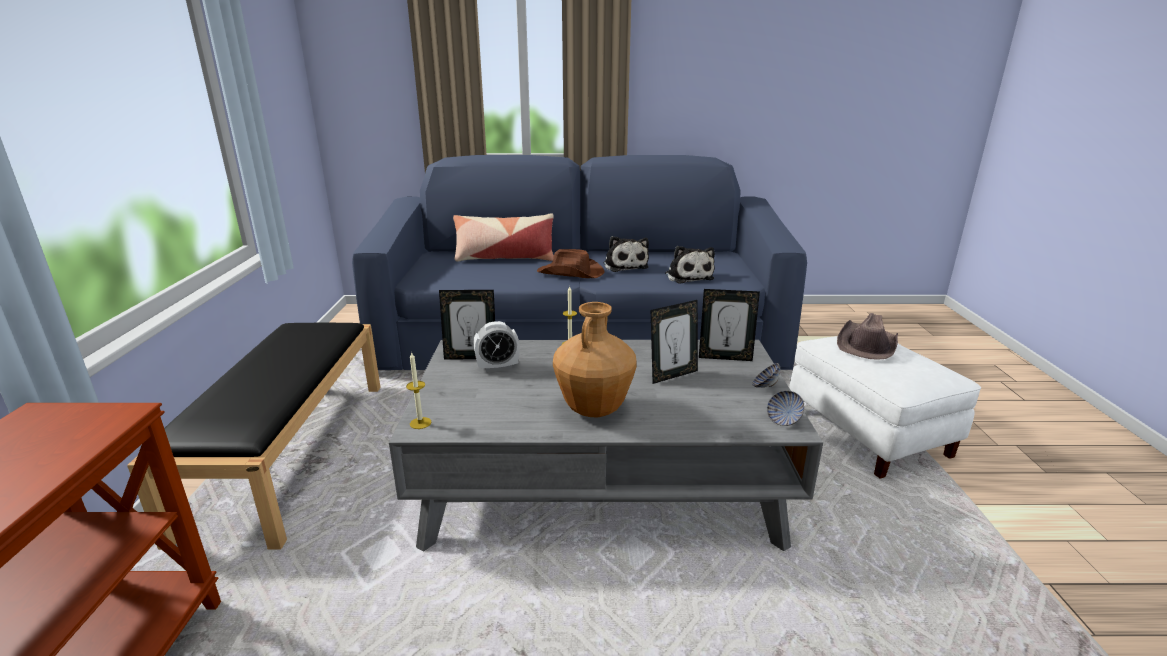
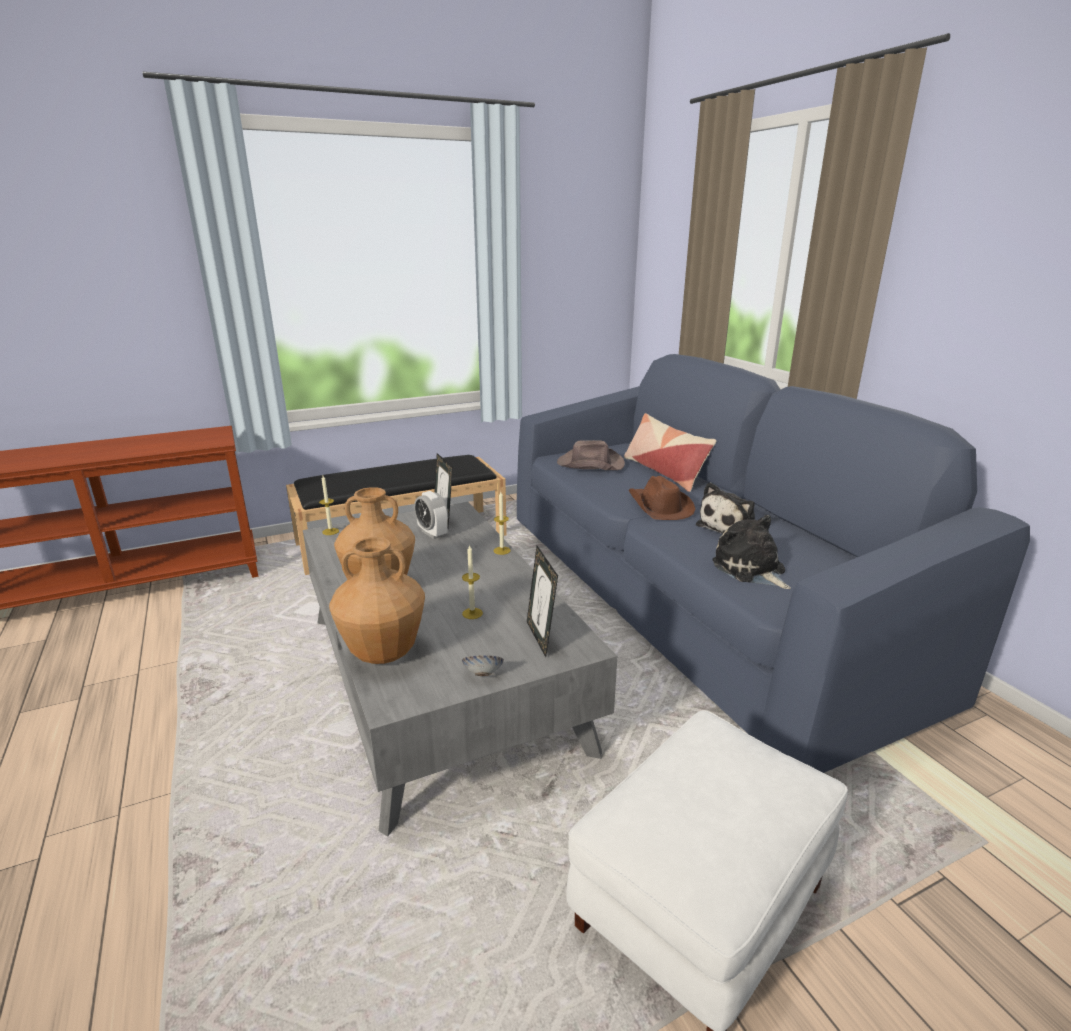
camera: 65 degrees right, 0 degrees up
(672, 375) = (472, 613): picture frame -> candle
(688, 276) = (750, 569): plush toy -> plush toy turned 105 degrees clockwise
(716, 422) = (384, 653): none -> brown vase
(783, 420) = (407, 696): bowl -> none
(867, 344) = (744, 775): brown hat -> brown hat (589, 464)

